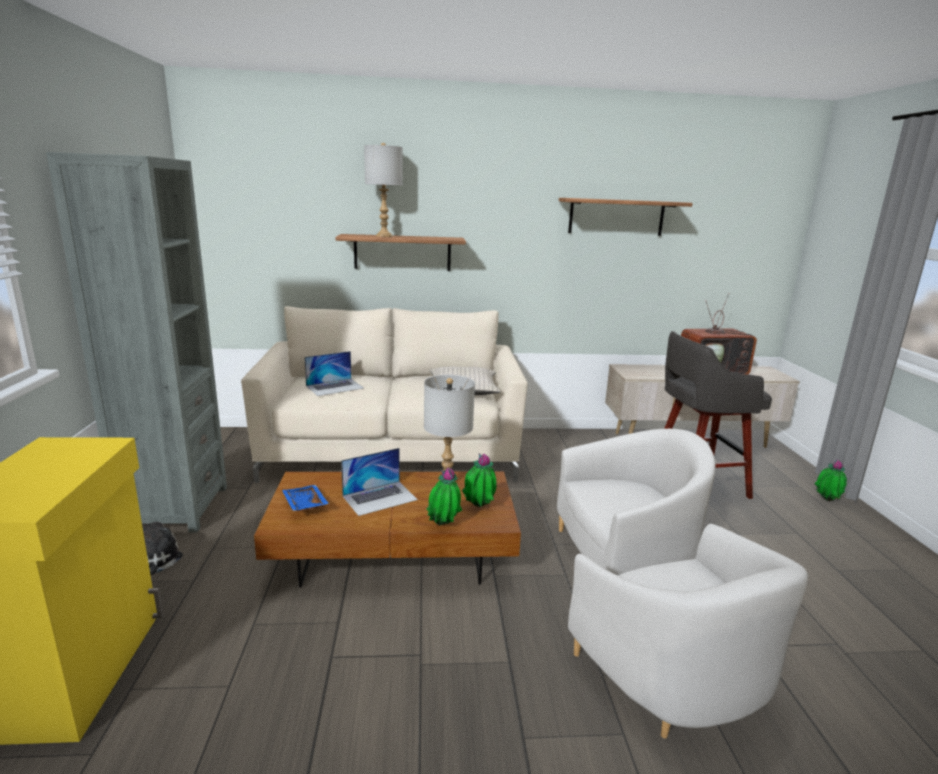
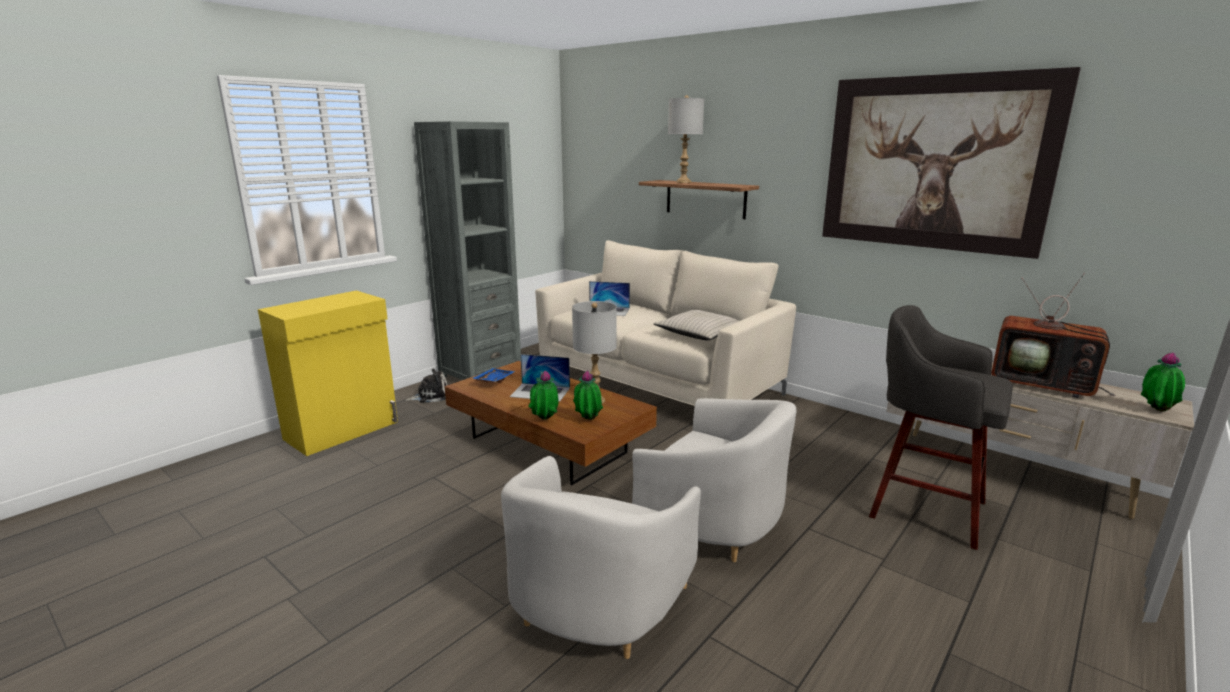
camera: 45 degrees right, 0 degrees up
(616, 217) = (933, 163): shelf -> picture
(826, 501) = (1103, 601): potted plant -> potted plant (1155, 410)

